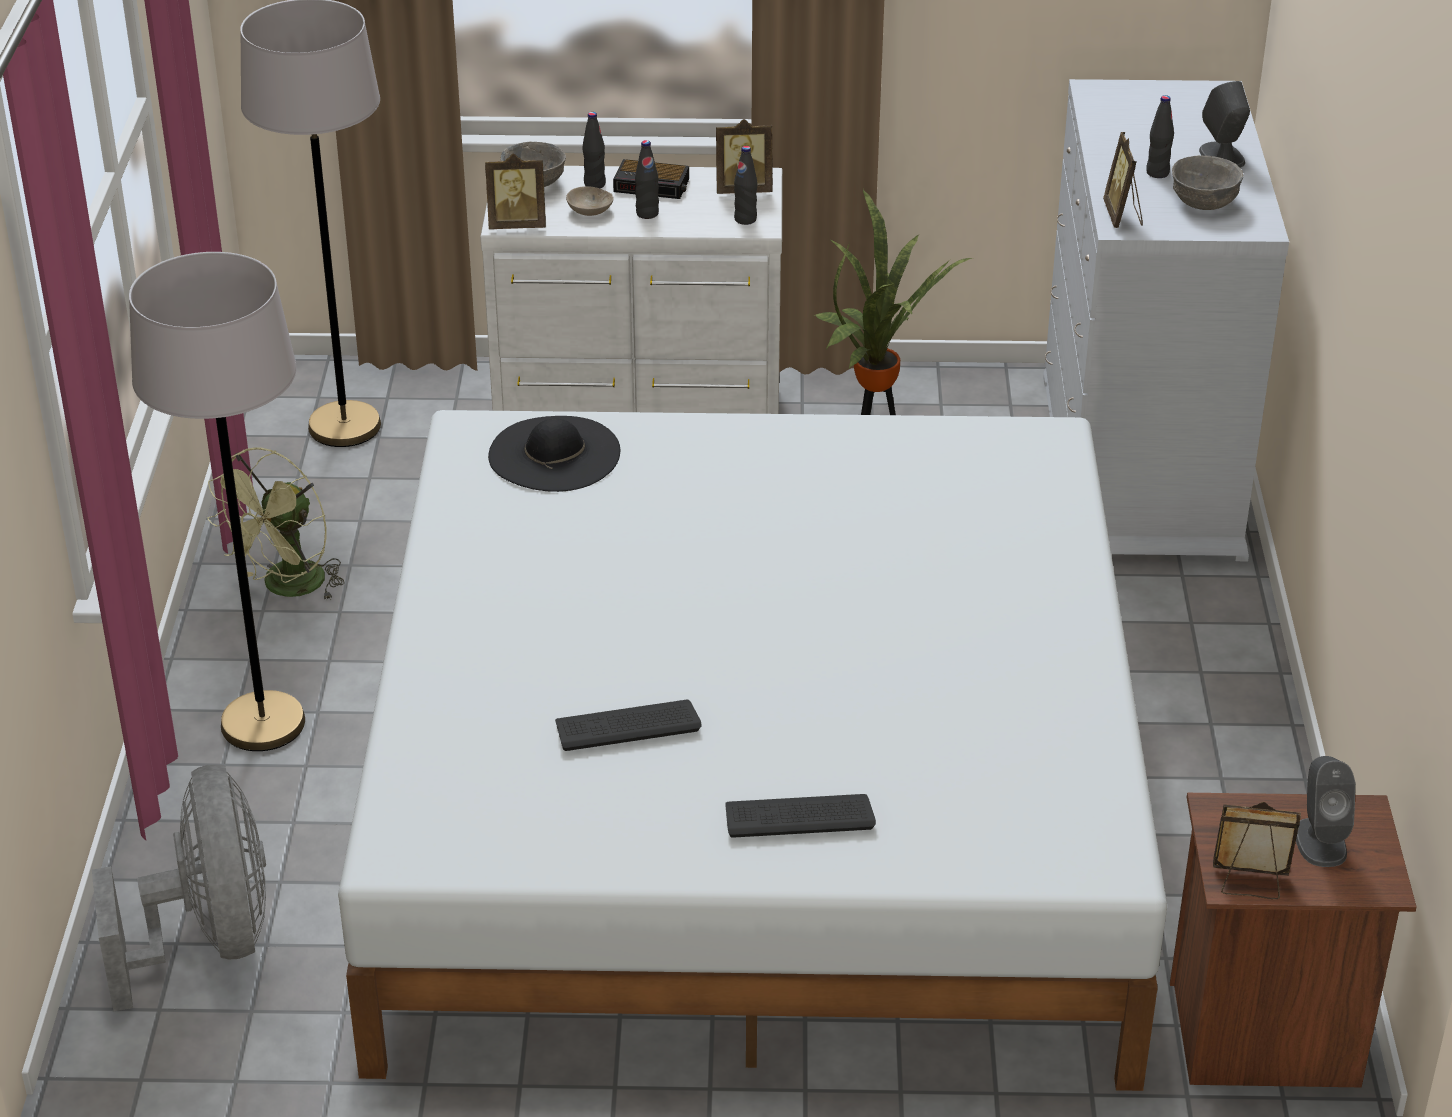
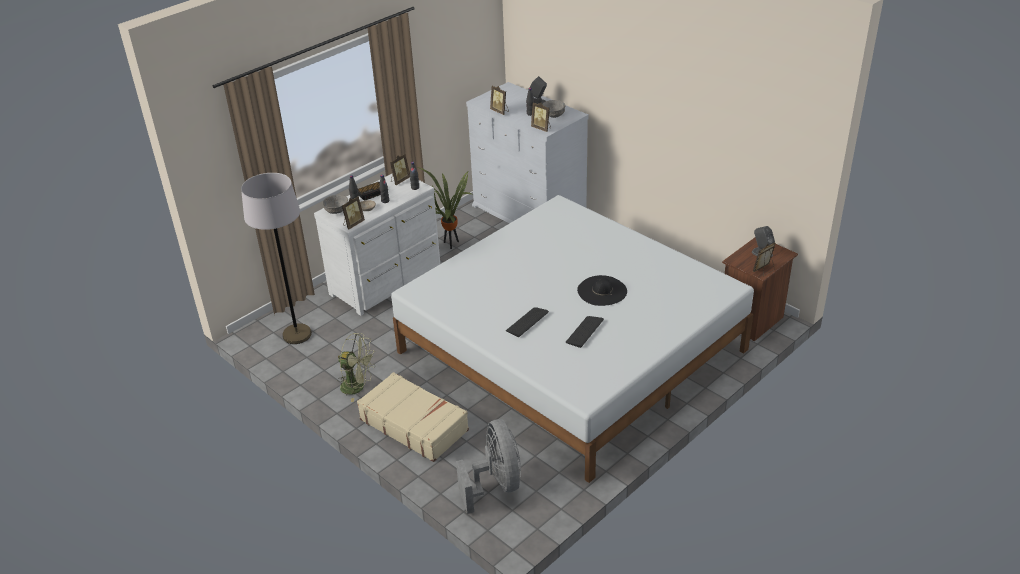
camera: 45 degrees left, 0 degrees up
(209, 941) = (496, 484): grey fan -> grey fan turned 45 degrees clockwise
(263, 724) = (414, 424): grey floor lamp -> beige suitcase
(287, 588) = (358, 387): green fan -> green fan turned 60 degrees counterclockwise
(554, 454) = (446, 282): black hat -> black hat (602, 291)
(799, 817) = (656, 323): keyboard -> keyboard (527, 322)
(1102, 134) = (500, 111): none -> picture frame

